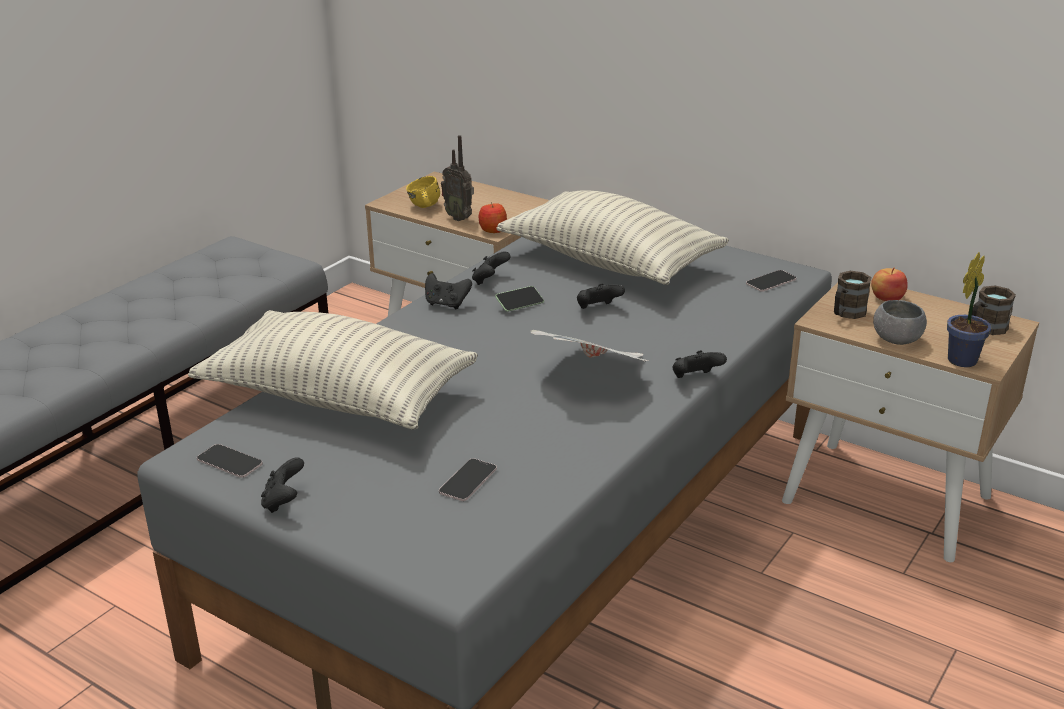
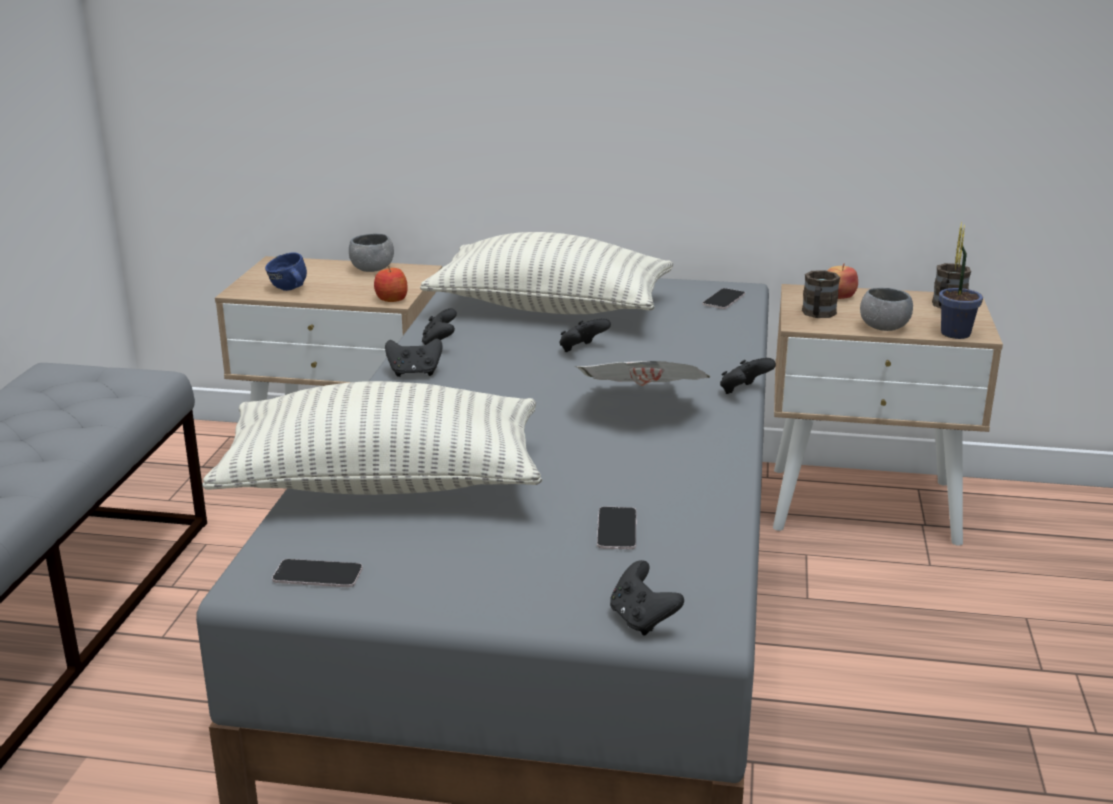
camera: 25 degrees left, 5 degrees down
(284, 501) = (429, 599): black game controller -> black game controller (642, 620)
(423, 207) = (289, 290): yellow mug -> blue mug
(459, 217) = (341, 293): radio -> none
(503, 198) = (372, 269): none -> grey bowl
(519, 305) = (496, 360): phone -> none

